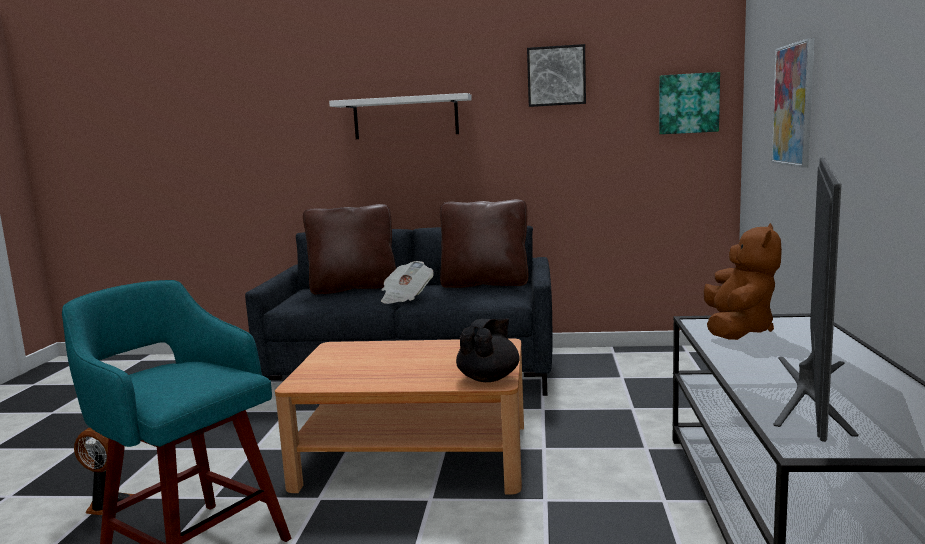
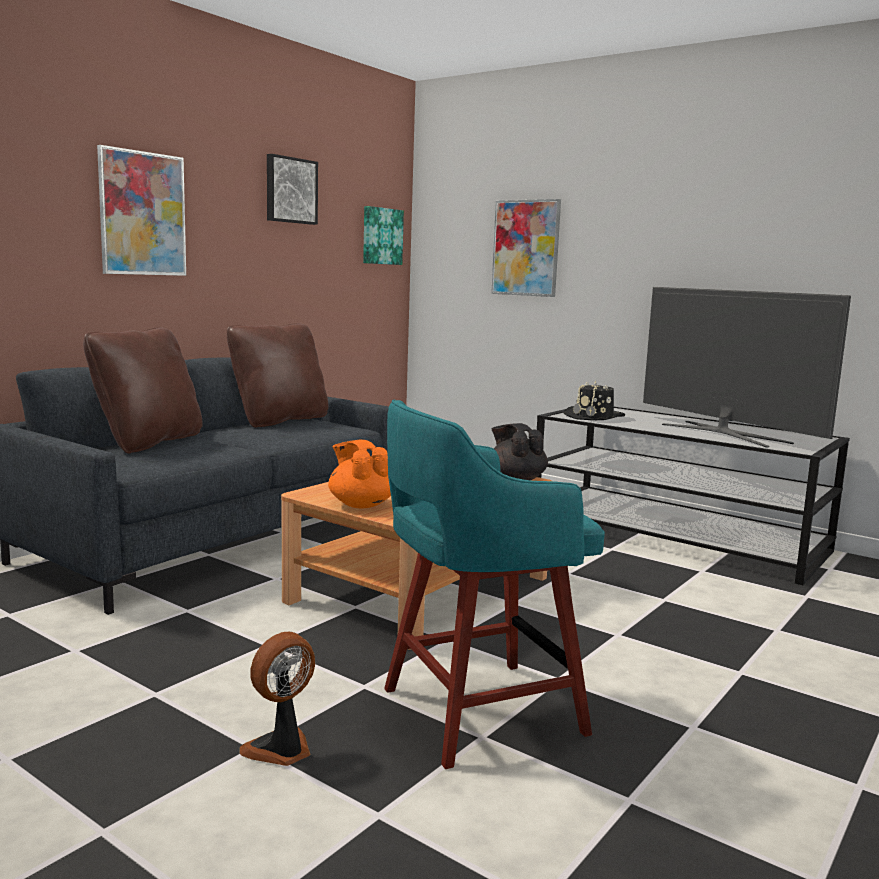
camera: 60 degrees left, 0 degrees up
(325, 363) = (361, 504): none -> orange teapot
(405, 117) = (142, 214): white shelf -> picture
(405, 297) = (249, 441): newspaper -> none
(737, 330) = (594, 416): brown plush toy -> black hat

